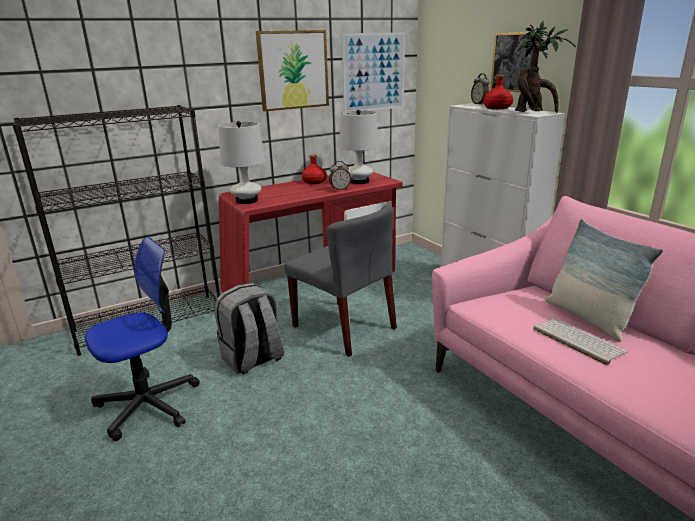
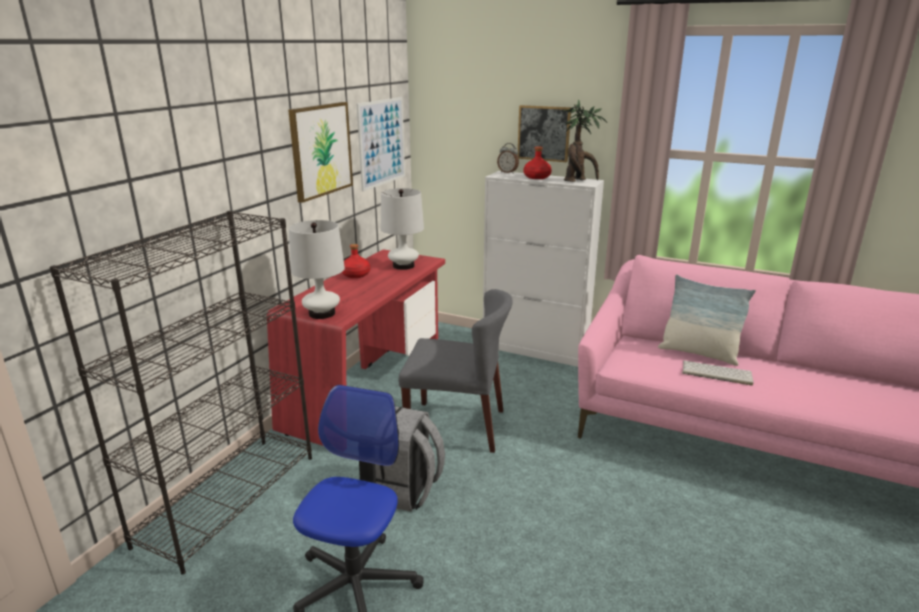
camera: 35 degrees left, 0 degrees up
(340, 189) = (399, 279): alarm clock -> none

